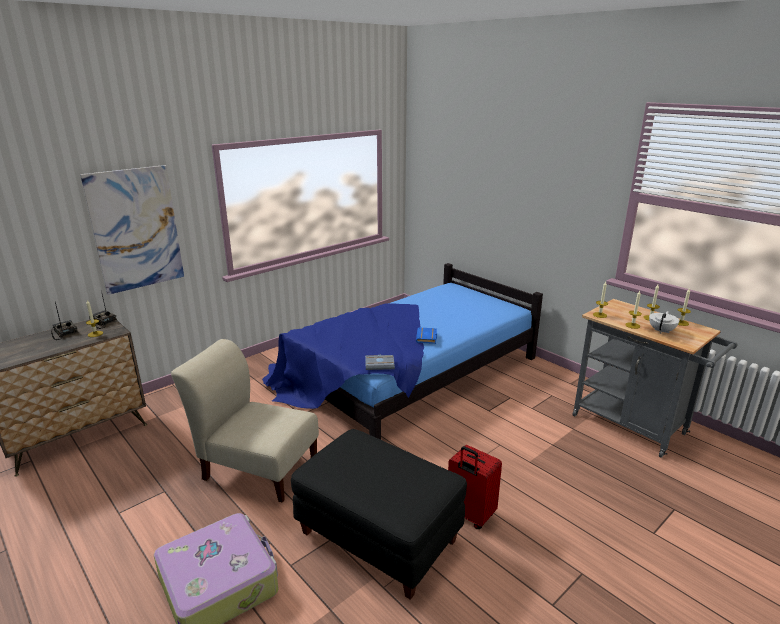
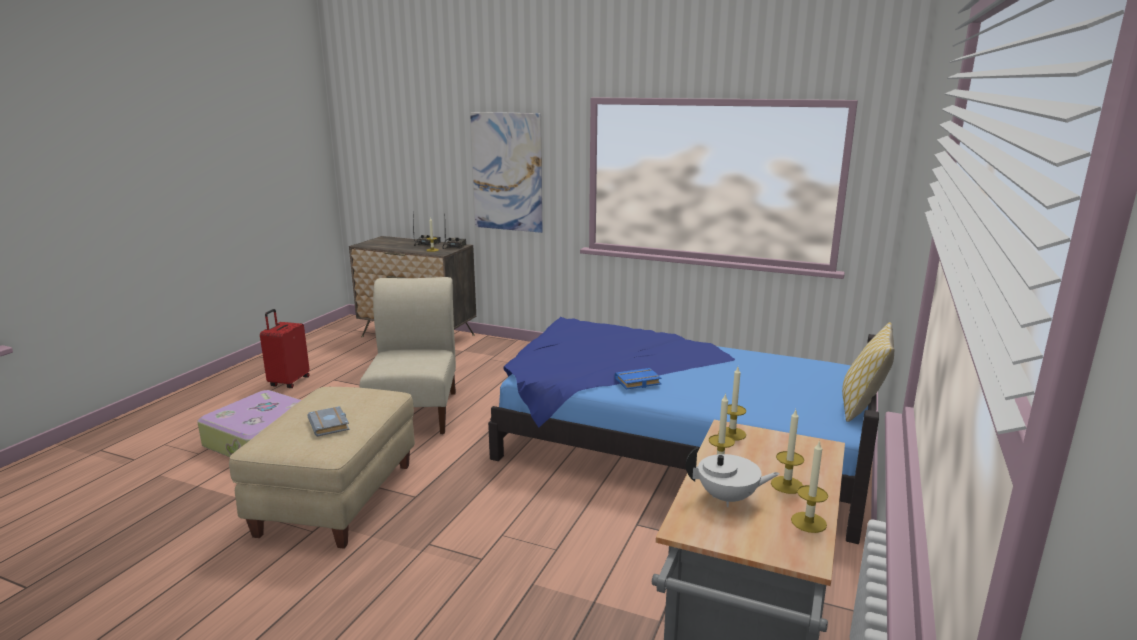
camera: 65 degrees right, 5 degrees down
(378, 538) = (336, 498): black ottoman -> beige ottoman
(380, 364) = (533, 370): grey book -> grey book (330, 425)
(469, 515) = (392, 550): red suitcase -> red suitcase (288, 382)
(497, 298) = (862, 407): none -> pillow

